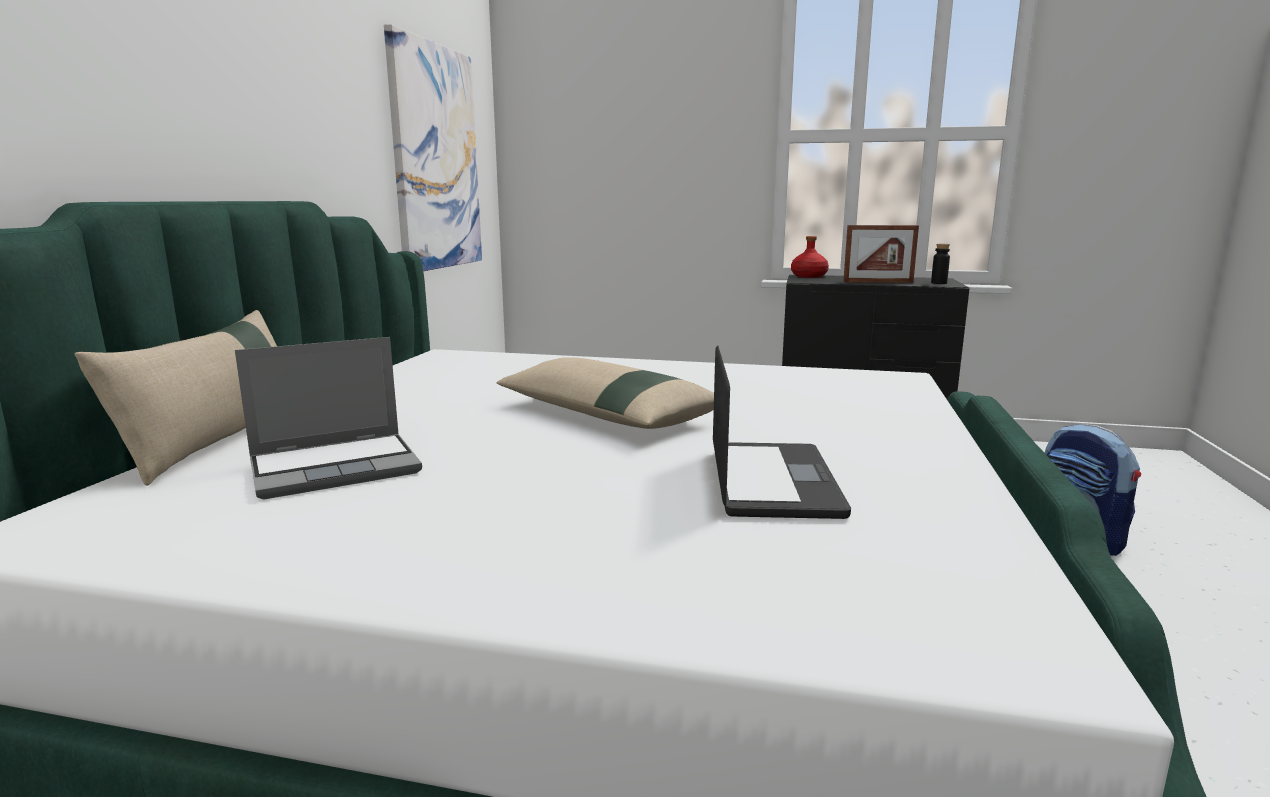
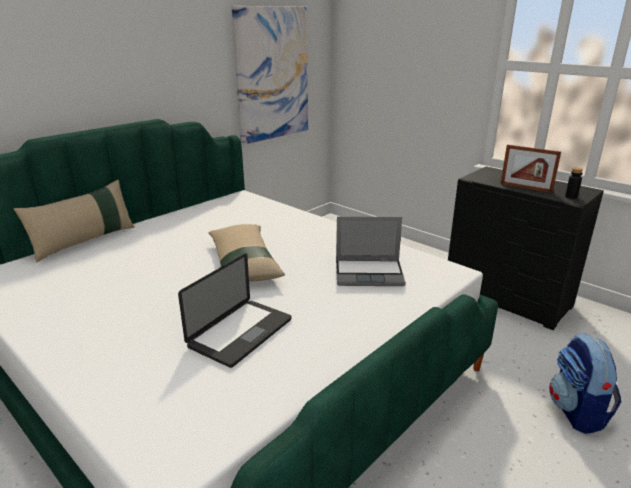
camera: 30 degrees right, 10 degrees up
(337, 467) = (101, 269): laptop -> laptop (369, 273)
(809, 276) = (493, 171): red bottle -> none

